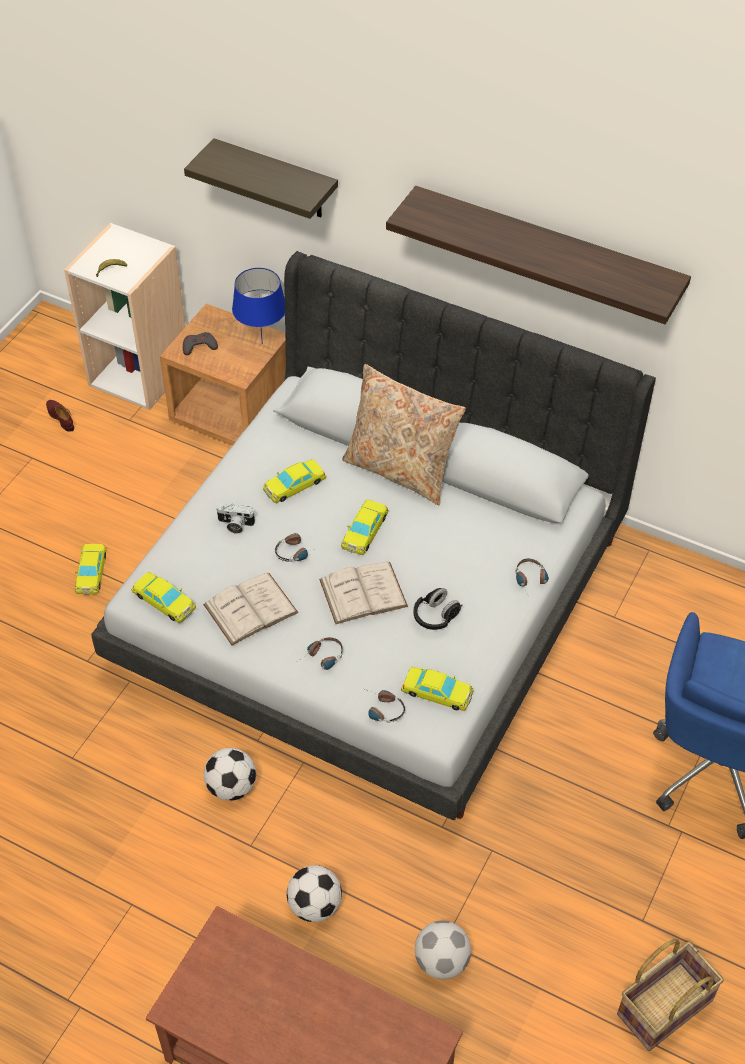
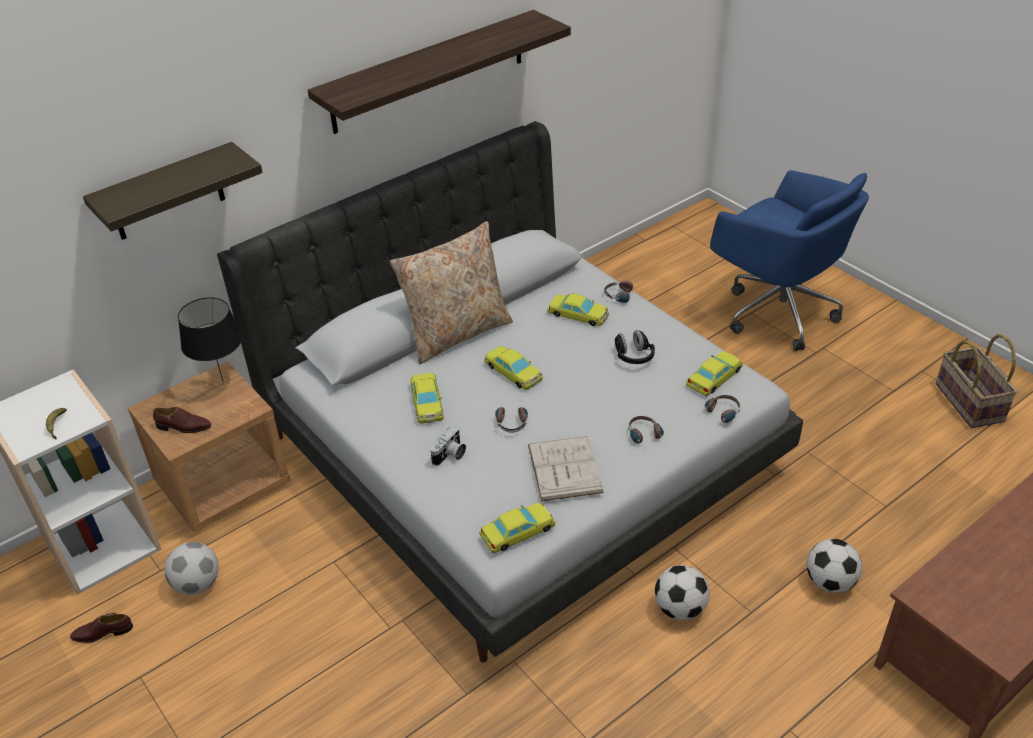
camera: 65 degrees left, 10 degrees down
(91, 572) = (348, 659): yellow toy car -> yellow toy car (578, 314)
(199, 346) = (184, 427): grey game controller -> brown shoe
(261, 344) = (222, 382): blue table lamp -> black table lamp
(363, 593) = (584, 391): white book -> none
(442, 961) = (905, 513): football -> football (197, 584)

